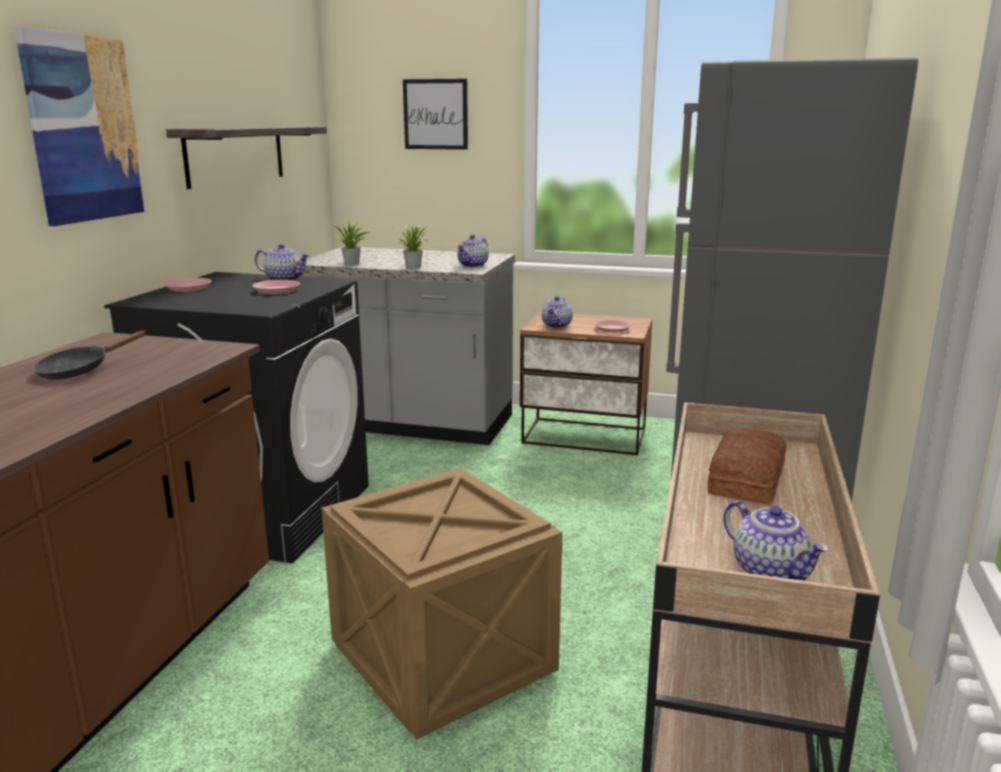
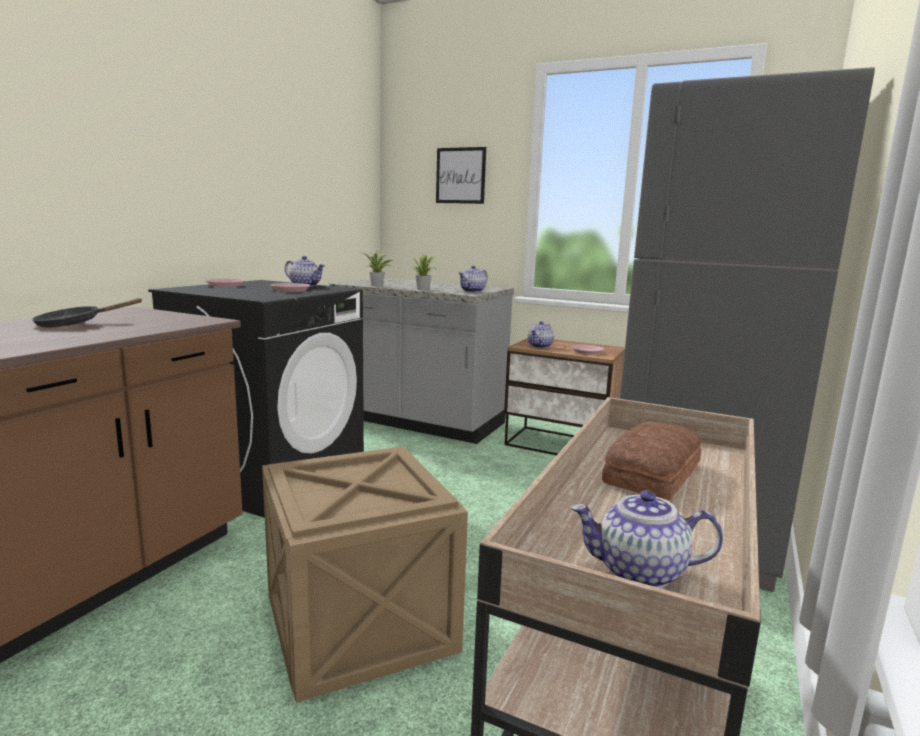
camera: 10 degrees right, 5 degrees down
(84, 129) = (146, 149): picture -> none
(235, 155) = (291, 193): shelf -> none
(770, 570) = (639, 572): teapot -> teapot turned 120 degrees clockwise

